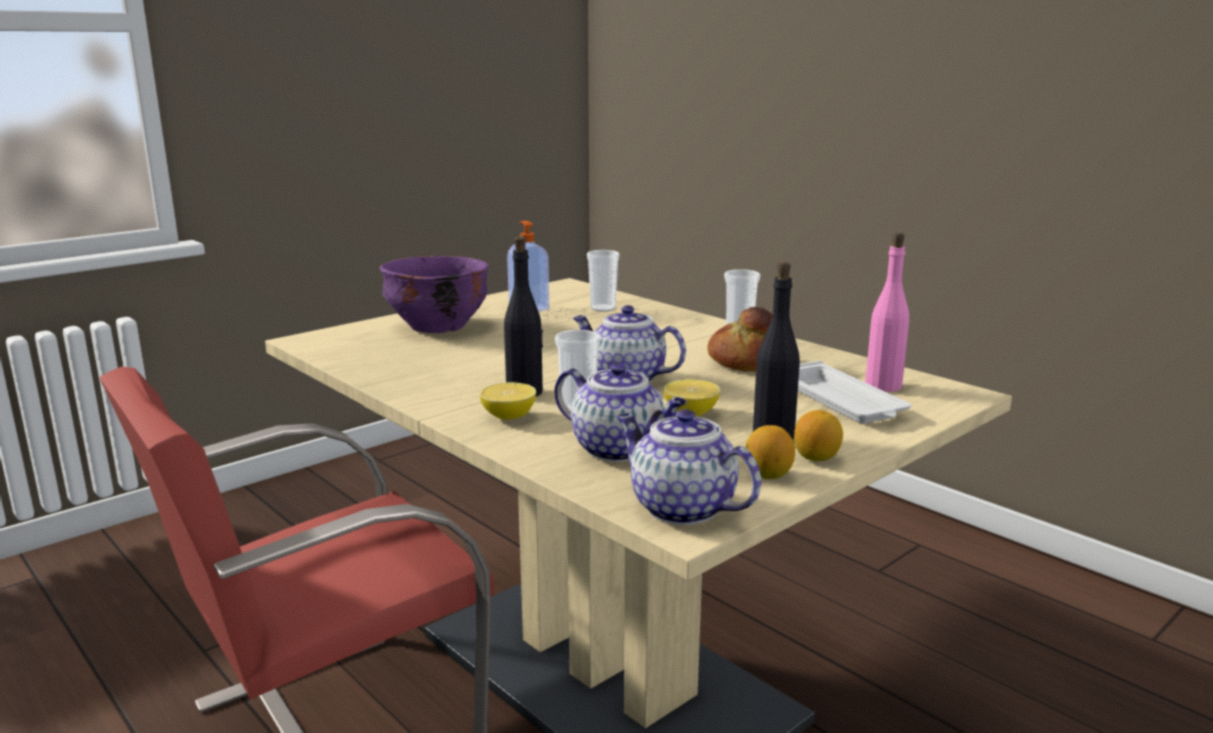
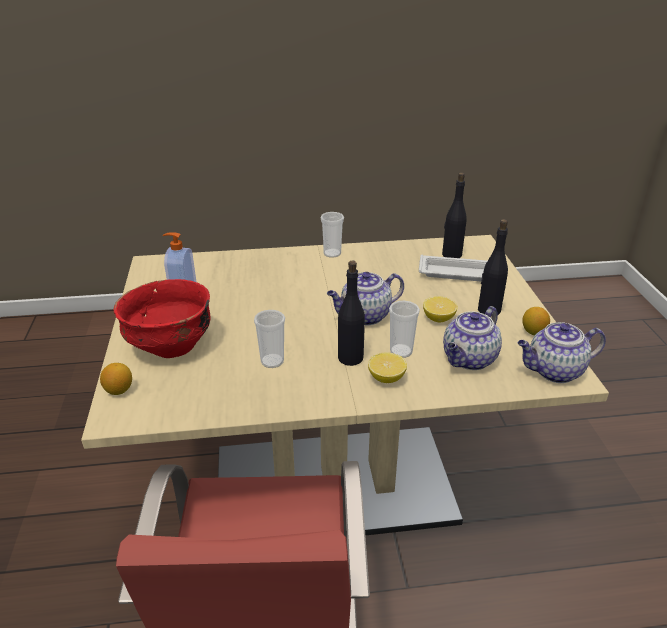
camera: 55 degrees left, 15 degrees up
(436, 327) = (170, 346): purple bowl -> red bowl
(603, 309) = (224, 272): cup -> cup (272, 361)
(620, 449) = (469, 360): teapot -> teapot turned 150 degrees clockwise
(744, 362) = (379, 272): bread -> none
(816, 458) = (523, 311): lemon -> lemon (119, 390)
(883, 385) = (451, 254): pink bottle -> black bottle

